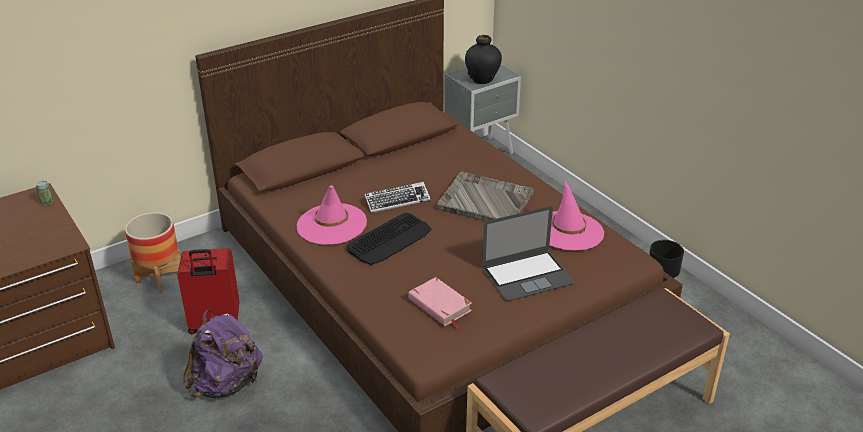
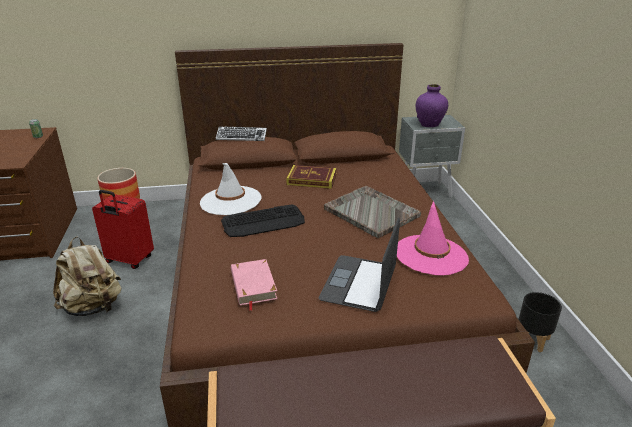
camera: 25 degrees right, 5 degrees down
(226, 384) = (93, 307): purple backpack -> beige backpack
(331, 224) = (230, 201): pink hat -> white hat
(394, 176) = (311, 179): none -> book
(397, 200) = (297, 196): keyboard -> keyboard (241, 137)
(482, 80) = (429, 125): black vase -> purple vase
(527, 275) = (359, 283): laptop -> laptop turned 105 degrees clockwise

